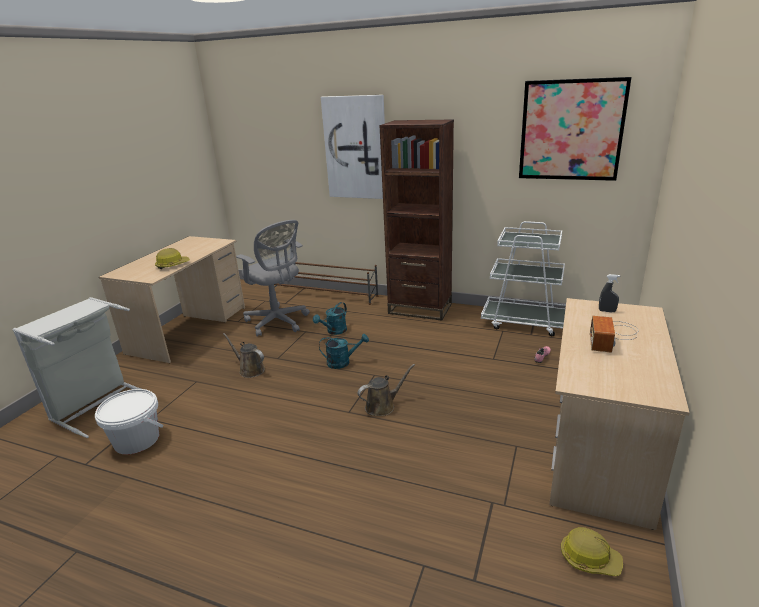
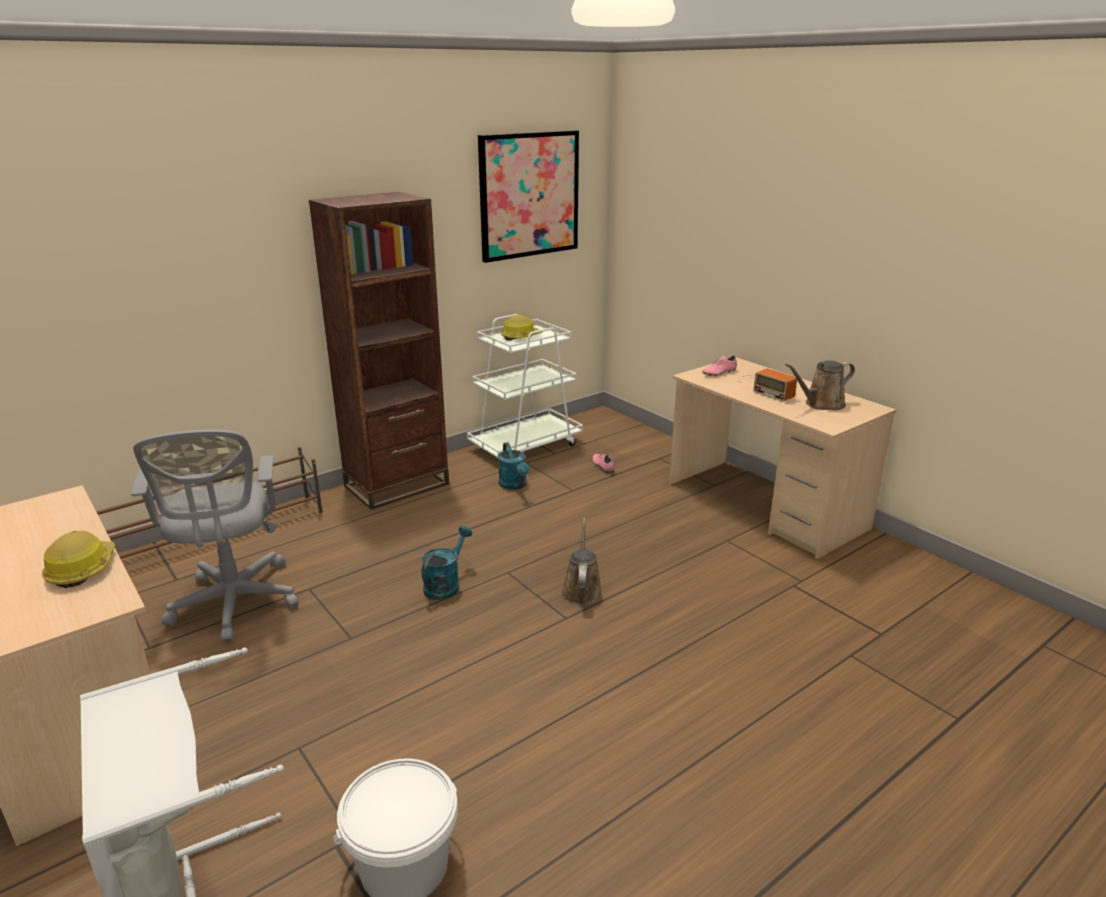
camera: 60 degrees left, 0 degrees up
(250, 370) = (347, 675): brown watering can -> brown watering can (821, 404)
(278, 322) = (234, 605): grey office chair -> grey office chair turned 90 degrees clockwise
(334, 331) = (351, 565): turquoise watering can -> turquoise watering can (514, 485)
(356, 148) = (239, 254): picture -> none
(589, 558) = (884, 569): hard hat -> hard hat (520, 337)
(607, 311) = (719, 373): grey spray bottle -> pink shoe

